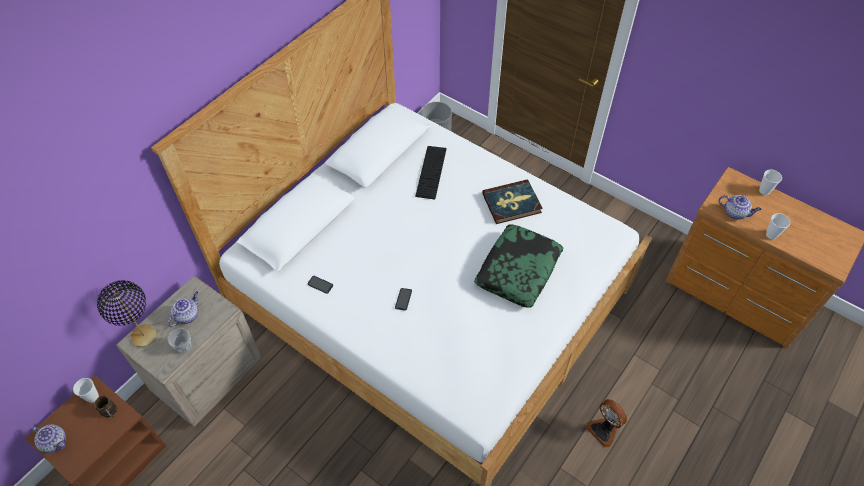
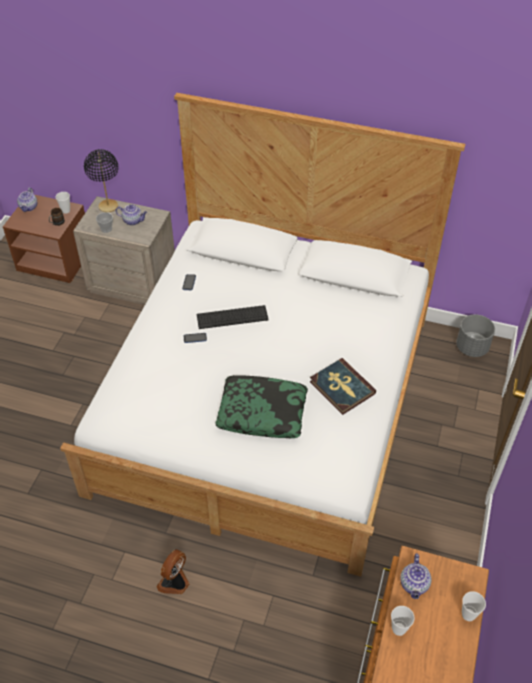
camera: 70 degrees right, 5 degrees down
(431, 172) = (348, 317): keyboard -> keyboard (232, 317)

